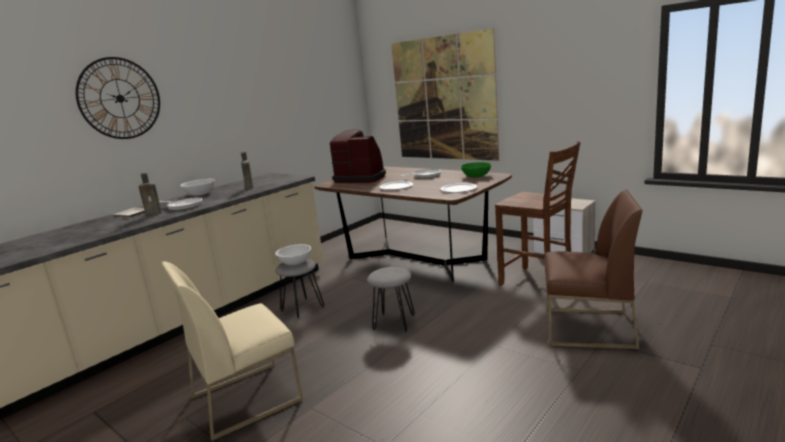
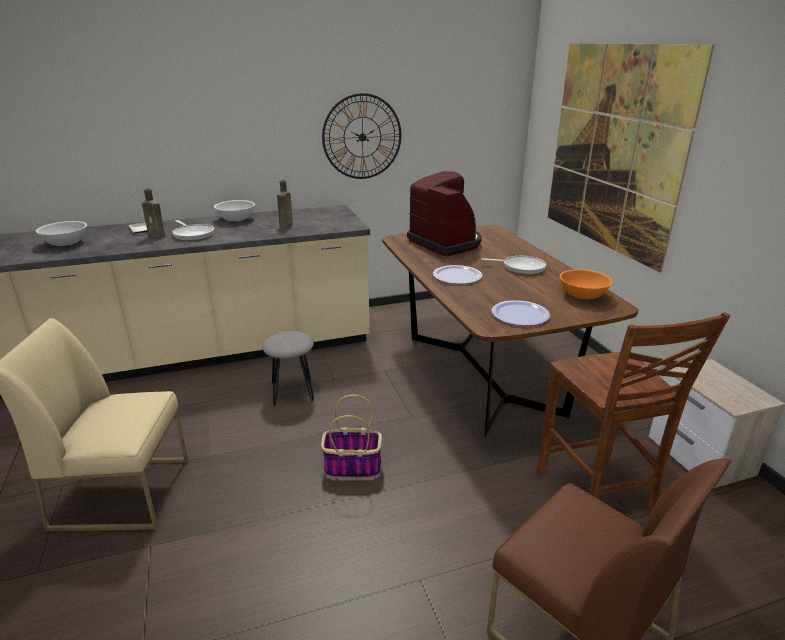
camera: 30 degrees right, 10 degrees up
(120, 98) = (159, 90): wall clock -> wall clock (362, 137)
(295, 262) = (289, 338): white bowl -> white bowl (66, 243)
(394, 323) = (351, 467): grey stool -> basket
(476, 176) = (582, 295): green bowl -> orange bowl

